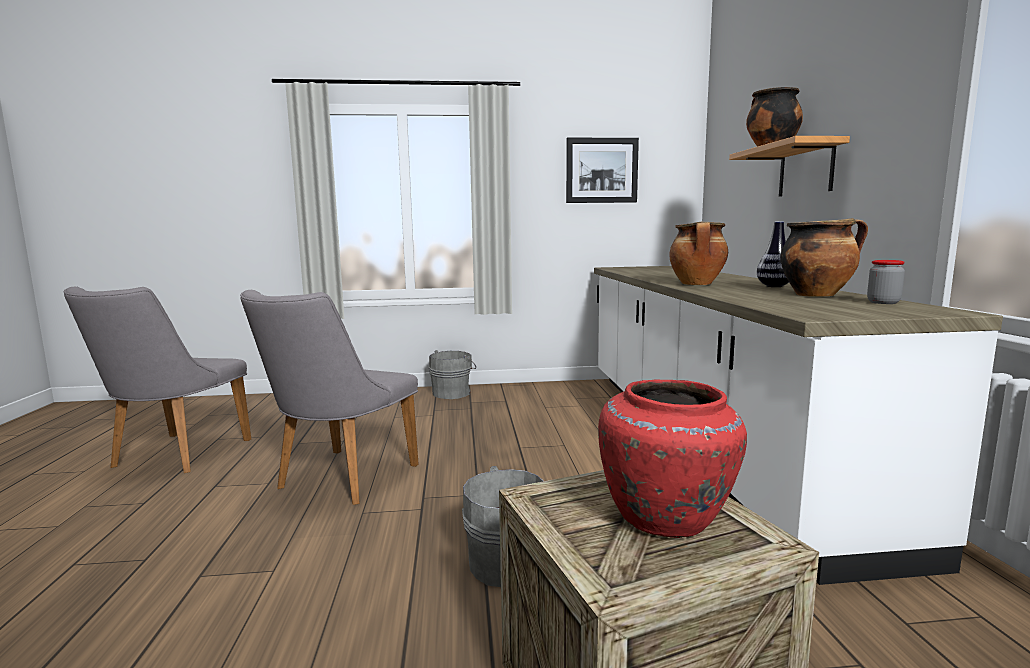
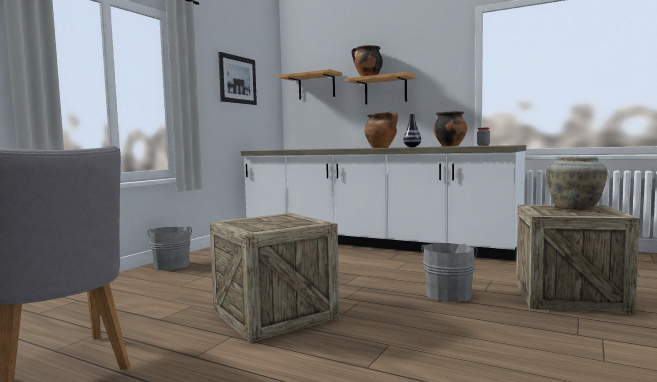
camera: 55 degrees left, 5 degrees down
(338, 480) = (274, 314): grey chair -> crate
(668, 519) = (575, 209): red vase -> beige vase
(732, 167) = (316, 86): none -> shelf

